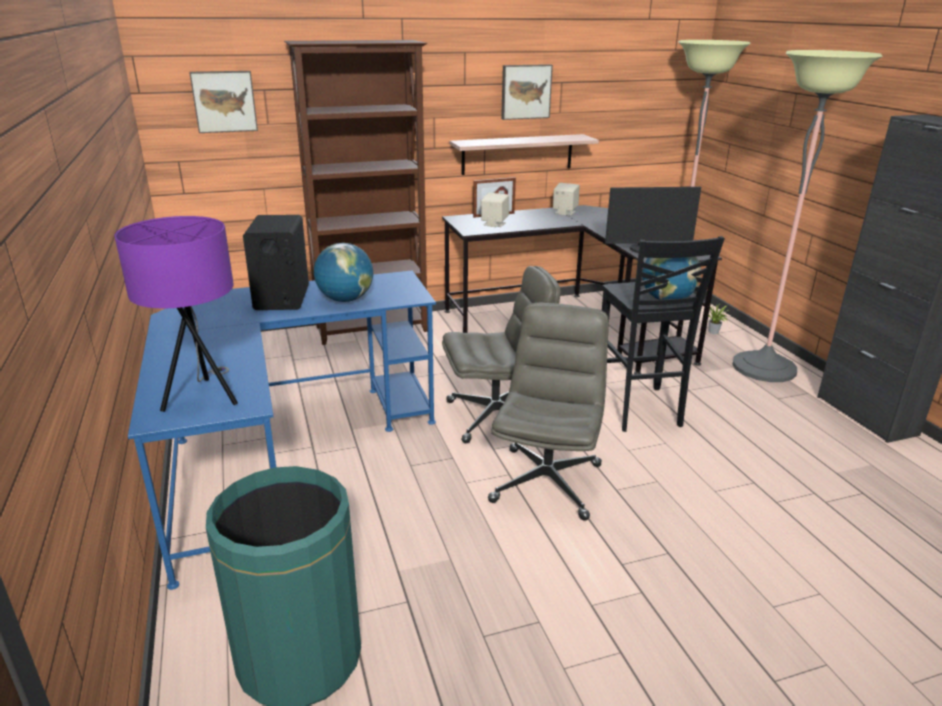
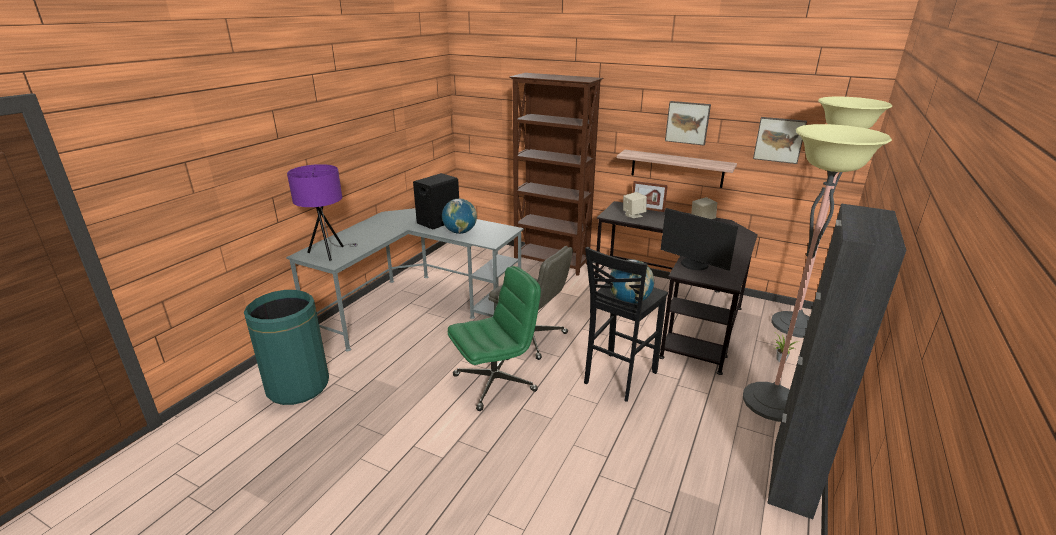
camera: 45 degrees right, 0 degrees up
(224, 101) = (493, 104): picture -> picture (779, 139)
(284, 453) = (416, 305): blue desk -> grey desk
(546, 482) = (495, 382): grey office chair -> green office chair

